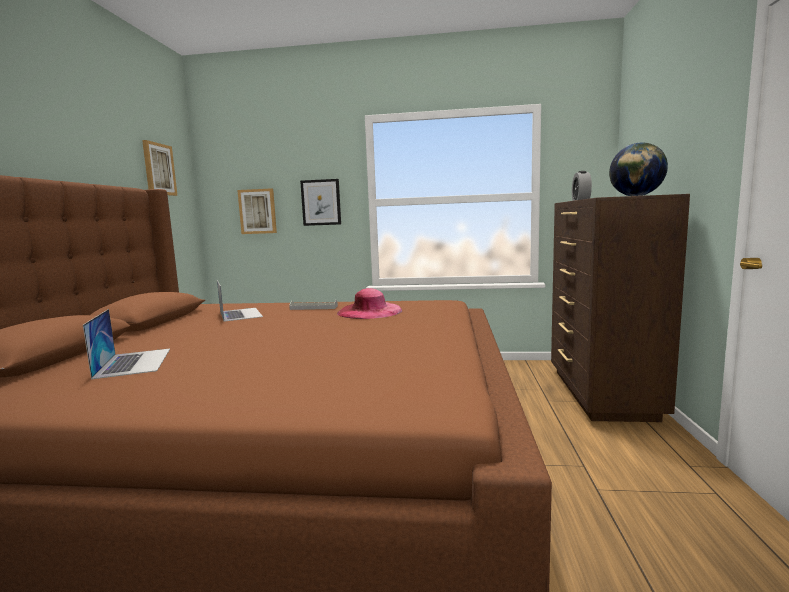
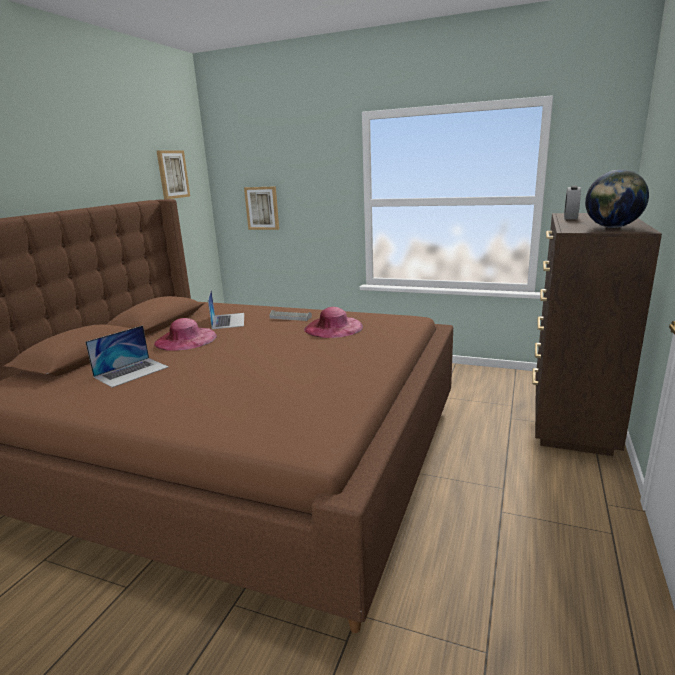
camera: 15 degrees right, 10 degrees up
(134, 362) = (131, 372): laptop -> laptop turned 45 degrees clockwise
(195, 331) = (185, 339): none -> pink hat
(321, 202) = (319, 201): picture -> none

